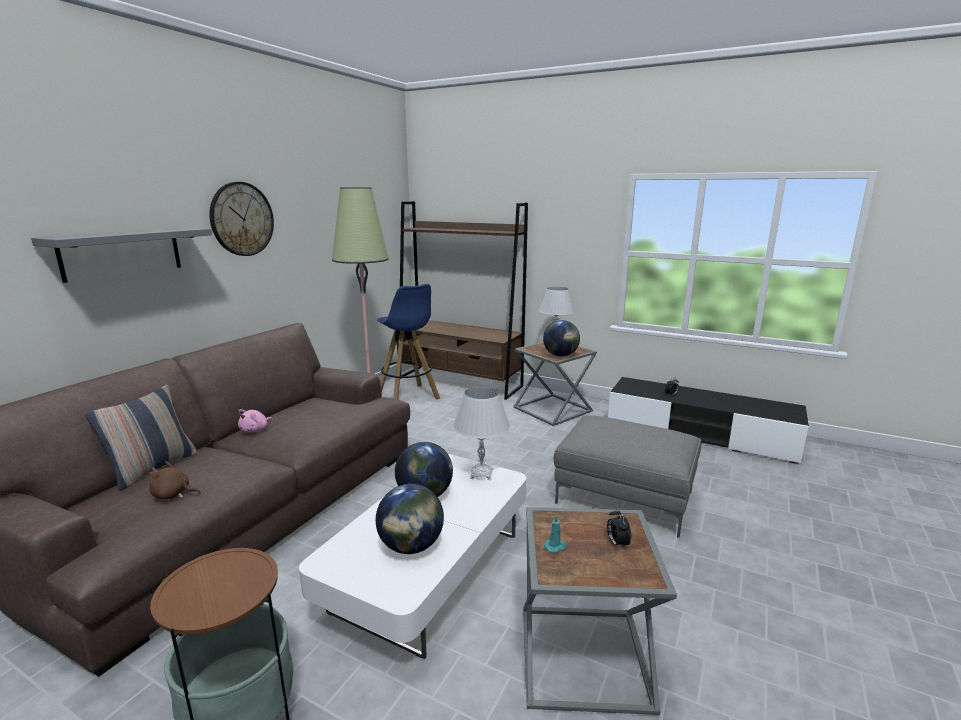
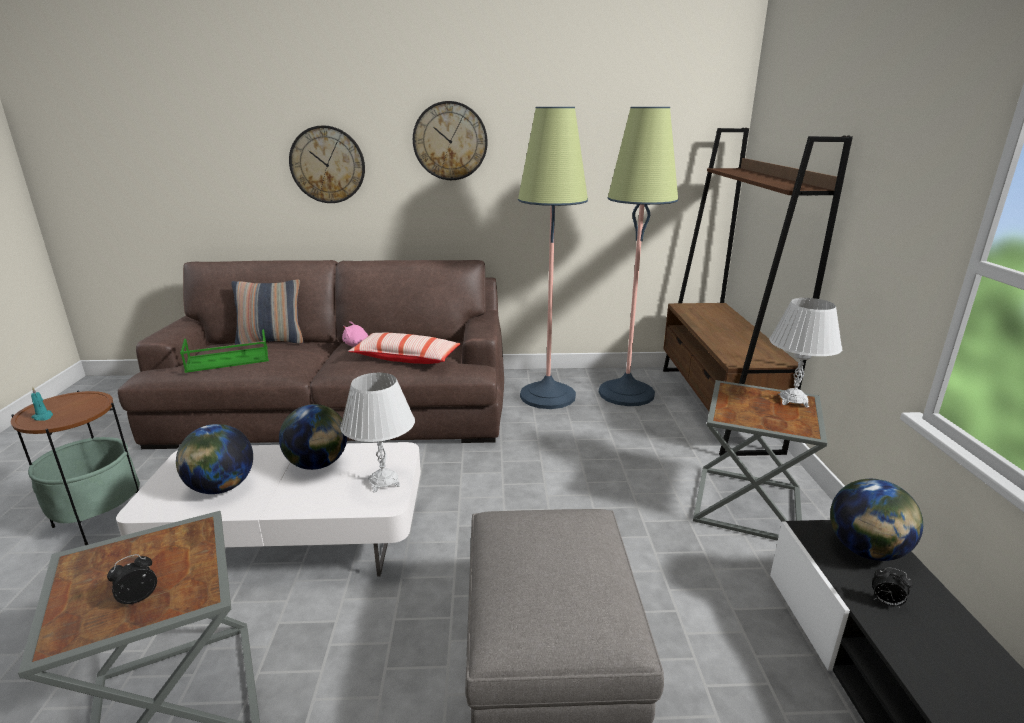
camera: 60 degrees right, 5 degrees up
(122, 253) = (327, 165): grey shelf -> wall clock
(173, 495) = (227, 360): brown plush toy -> green tray
(331, 415) = (406, 358): none -> pillow
(408, 397) = (626, 393): blue stool -> floor lamp
(555, 547) = (131, 550): turquoise candle -> turquoise candle (43, 417)
(560, 355) = (744, 418): globe -> globe (866, 551)

